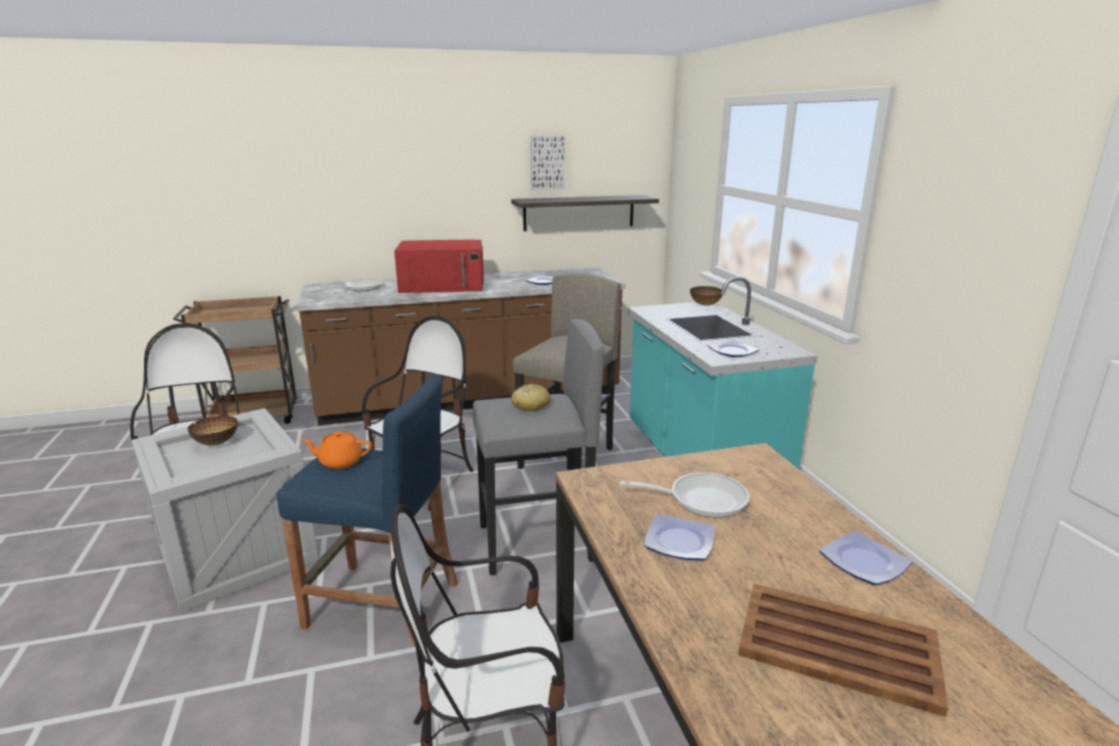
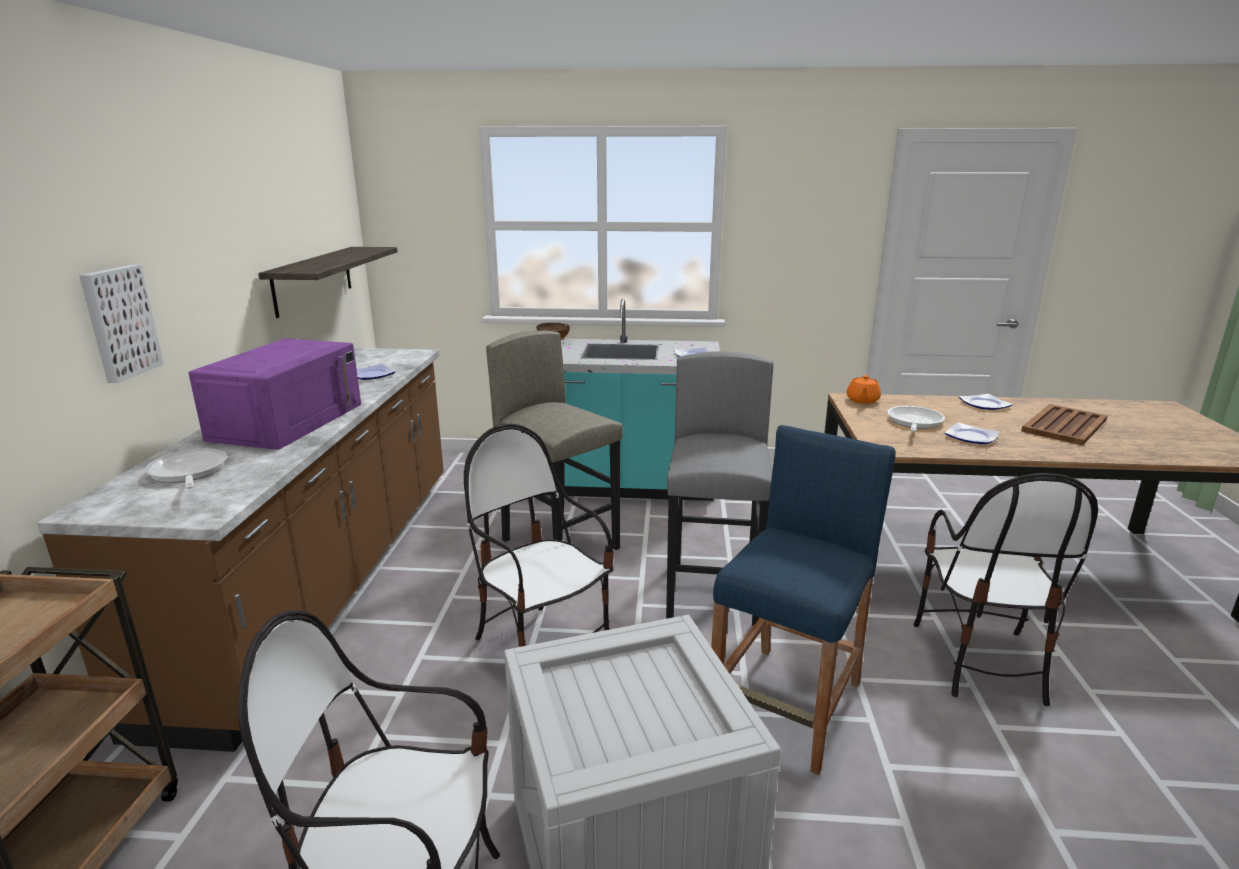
camera: 70 degrees left, 0 degrees up
(217, 443) = (600, 703): bowl -> none
(340, 462) = (784, 564): orange teapot -> orange teapot (862, 400)
(443, 285) = (288, 421): red microwave -> purple microwave
(530, 405) = (722, 447): bread -> none
(547, 162) = (279, 213): picture -> picture (119, 322)

